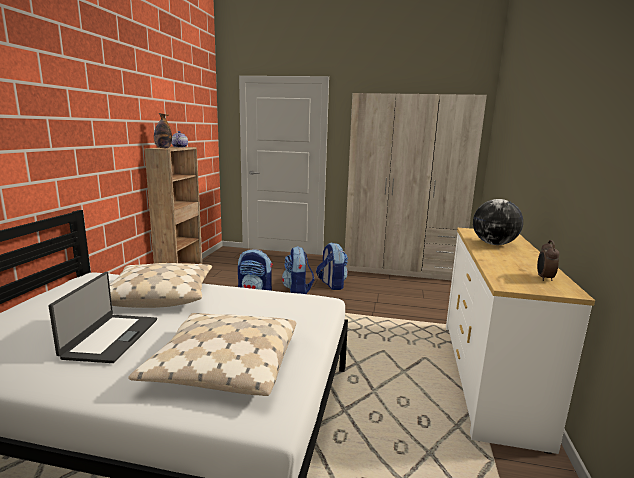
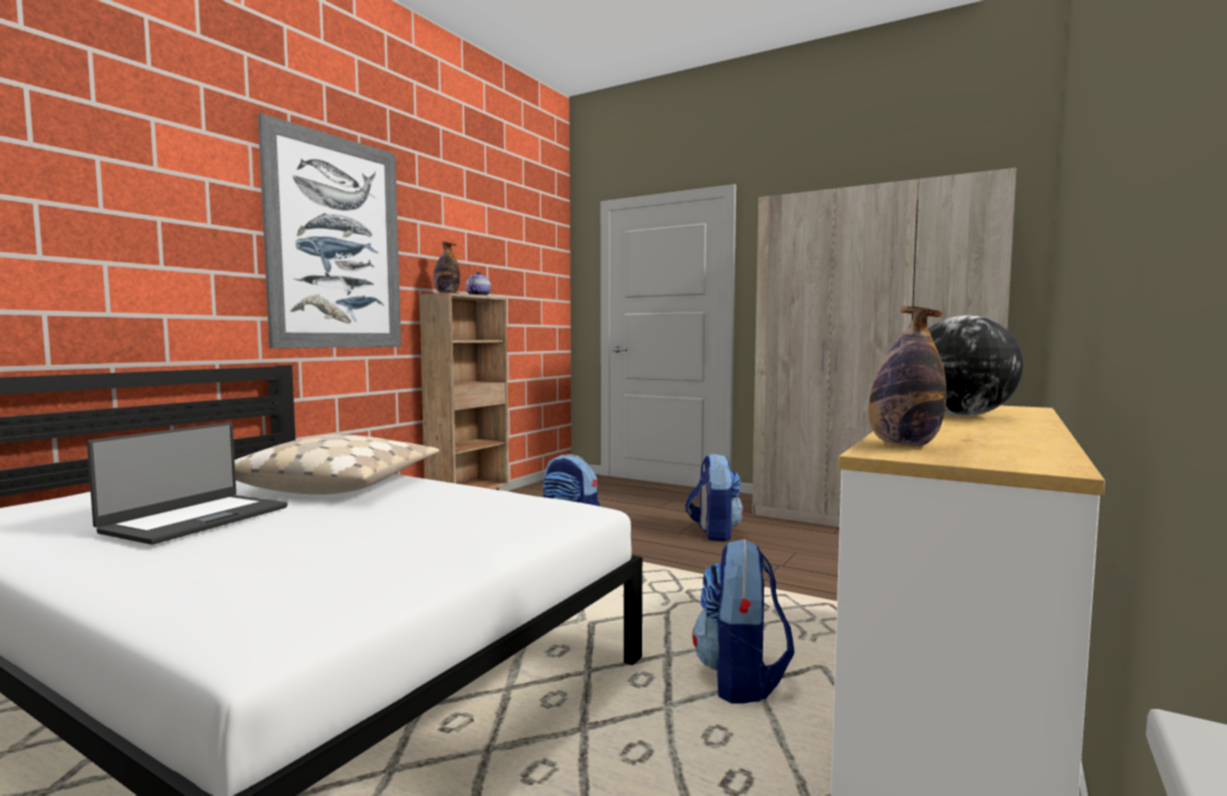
camera: 20 degrees right, 10 degrees down
(95, 119) = (336, 243): none -> picture
(223, 366) = (297, 568): beige pillow -> none
(297, 290) = (645, 536): backpack -> backpack (741, 679)
(506, 278) = (903, 445): none -> bottle
(544, 278) = (1006, 450): alarm clock -> none

